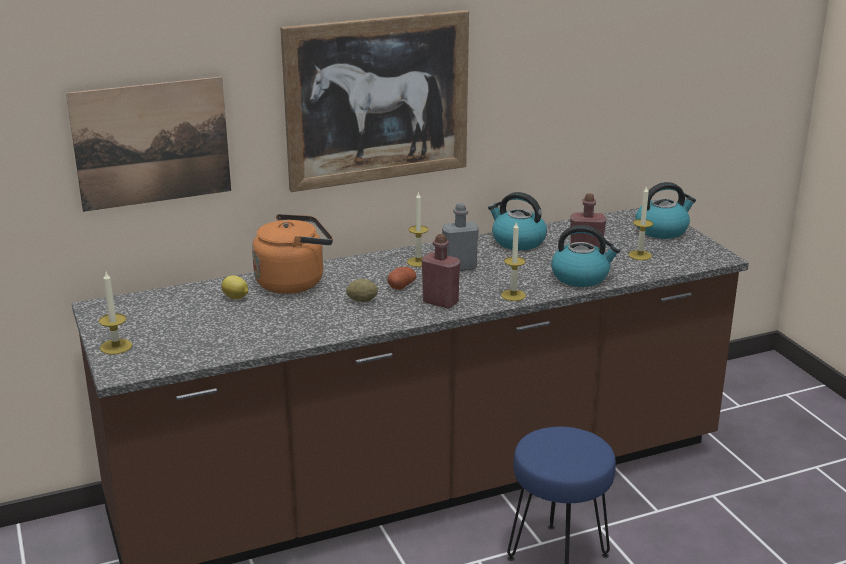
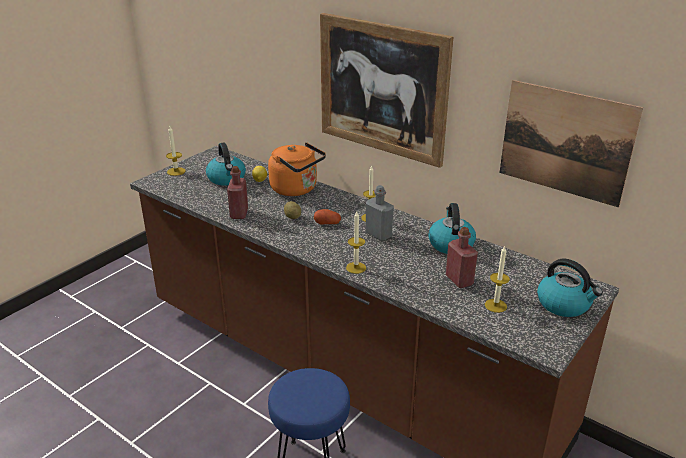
camera: 60 degrees right, 5 degrees up
(152, 143) = (255, 68): picture -> picture (565, 142)
(440, 302) = (317, 243): red bottle -> red bottle (239, 213)
(581, 277) = (419, 288): kettle -> kettle (227, 179)

